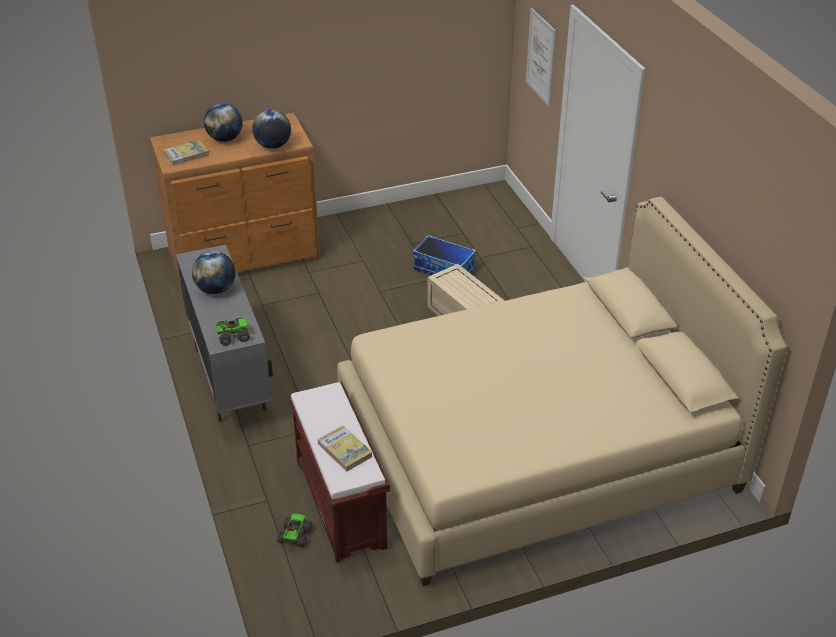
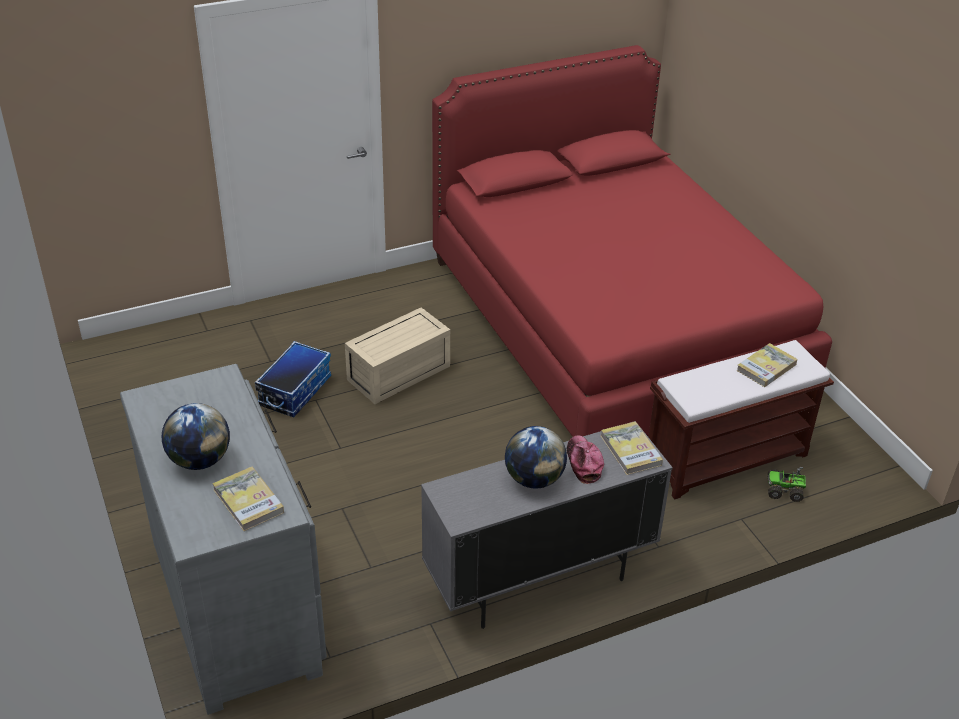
camera: 95 degrees left, 0 degrees up
(226, 312) = (583, 462): none -> cap
(232, 336) = (630, 450): toy truck -> book
(245, 255) = (238, 604): brown dresser -> grey dresser
(273, 146) = (231, 403): globe -> none
(536, 451) = (612, 324): beige bed -> red bed
(540, 57) = (134, 119): picture -> none

